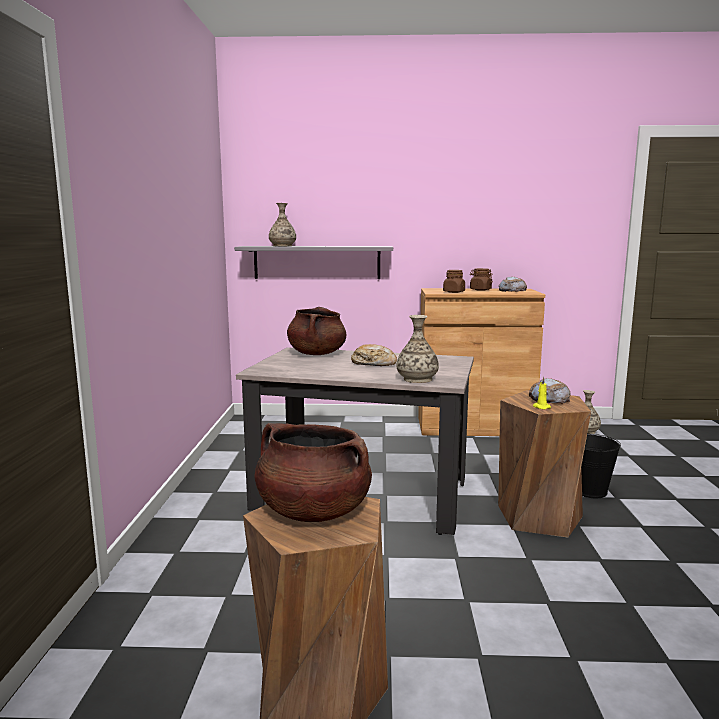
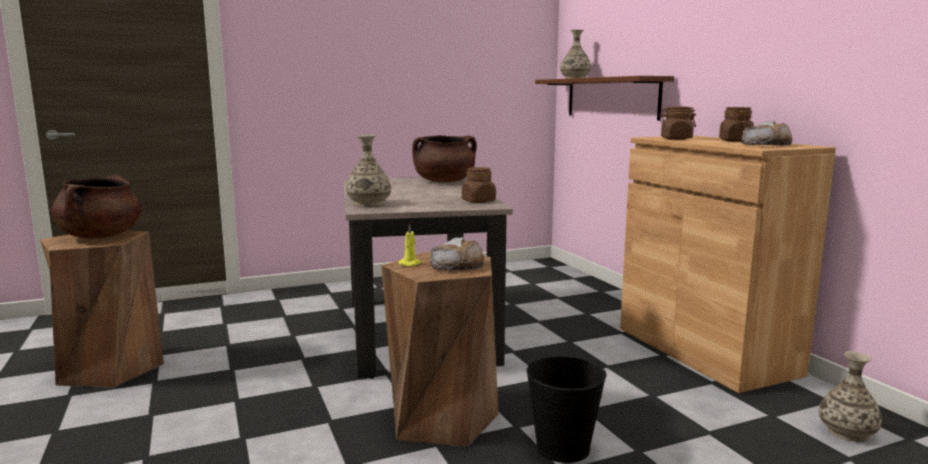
camera: 65 degrees right, 0 degrees up
(317, 262) = (611, 98): grey shelf -> brown shelf
(373, 363) = (423, 192): bread -> none
(437, 358) = (479, 201): none -> brown jar

